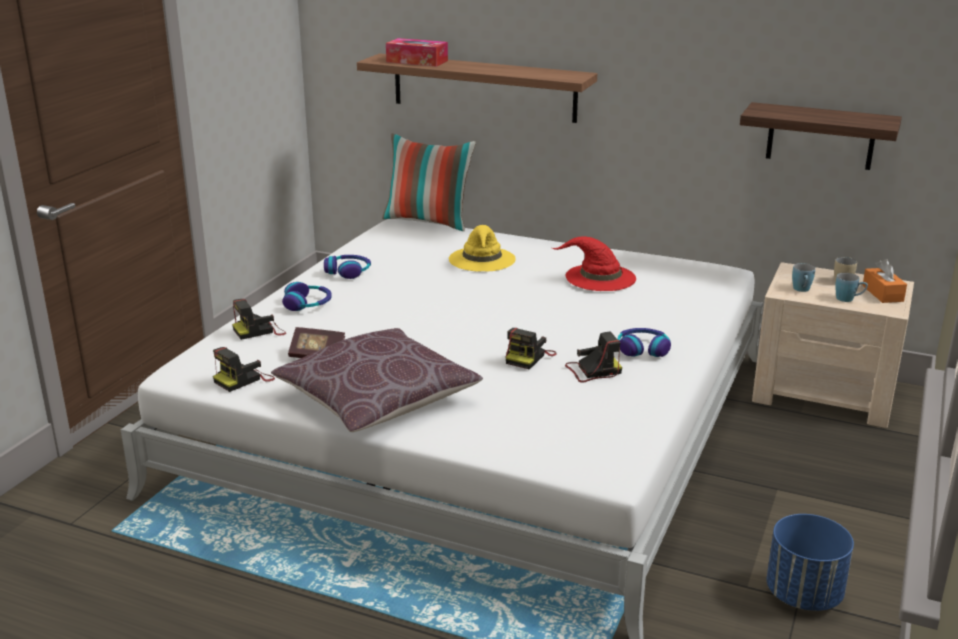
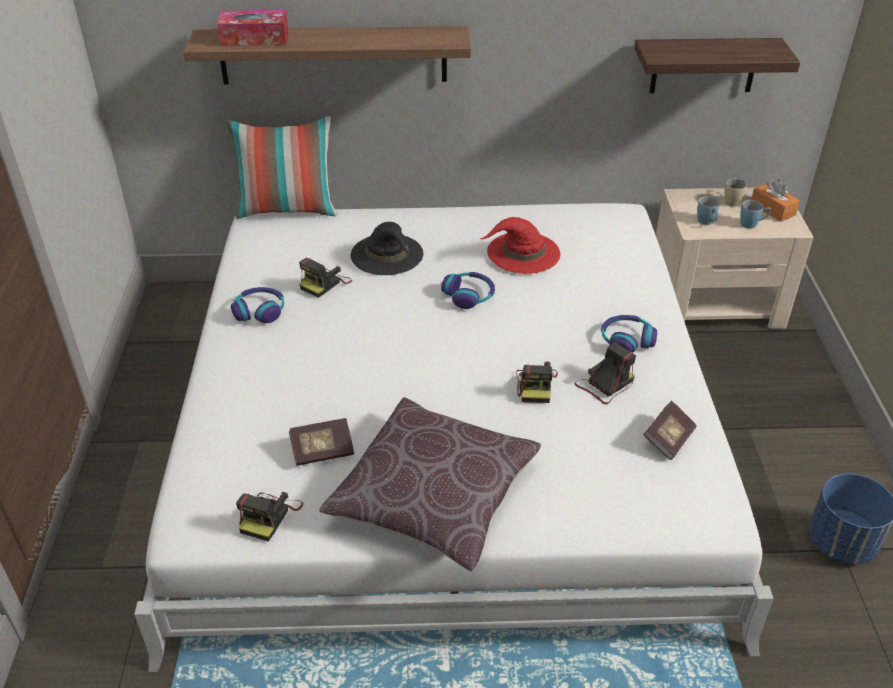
camera: 25 degrees left, 15 degrees up
(260, 331) = (229, 433): camera -> camera (325, 283)
(308, 304) = (252, 374): headphones -> headphones (469, 295)
(482, 259) = (387, 255): yellow hat -> black hat
(616, 415) = (668, 439): none -> book

